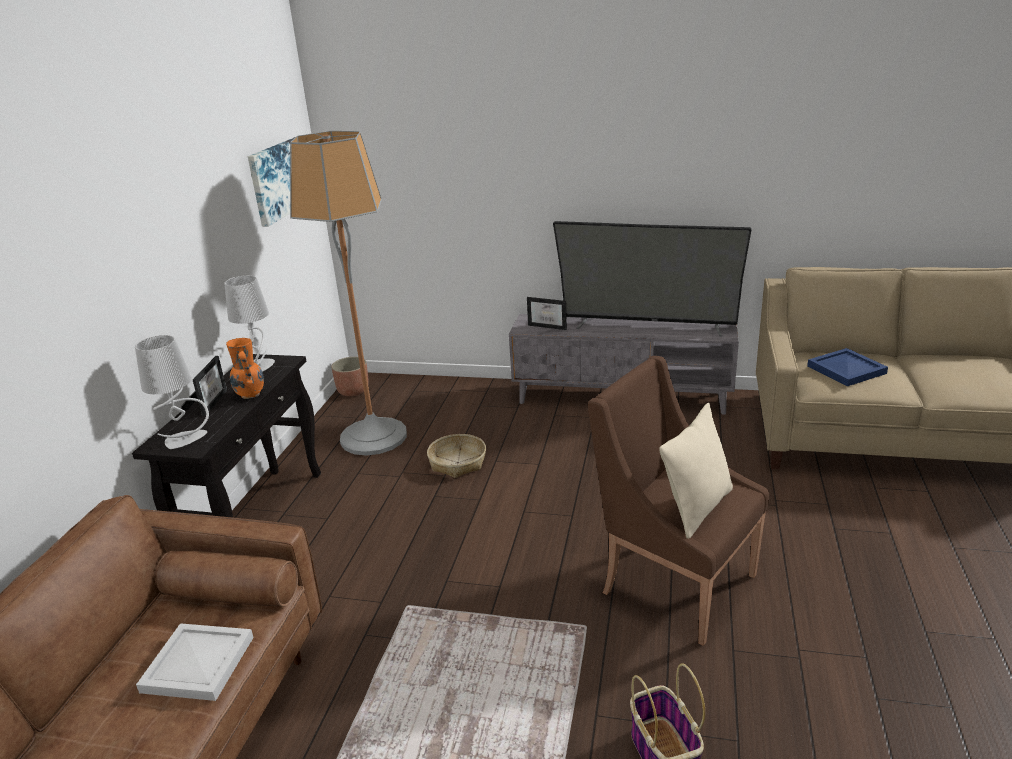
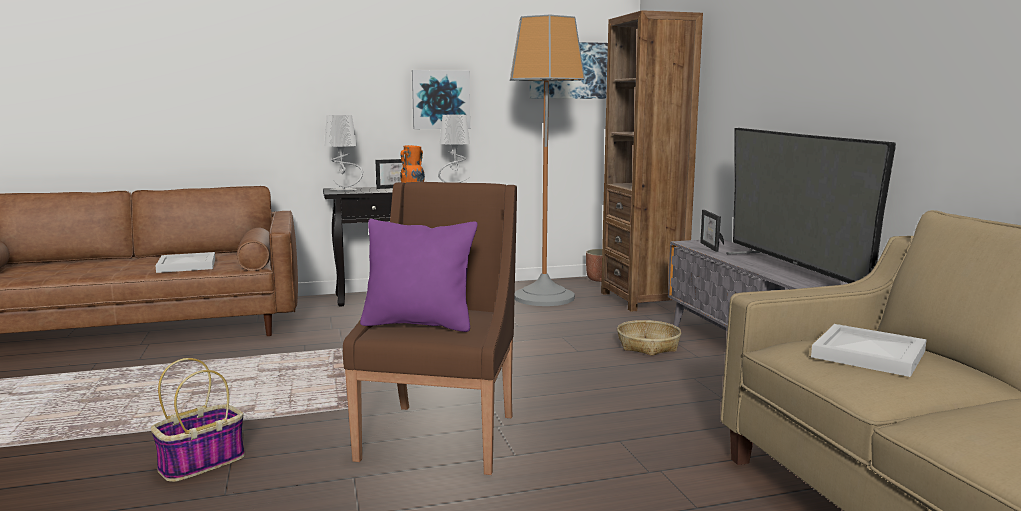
camera: 60 degrees right, 15 degrees down
(199, 265) = (441, 99): none -> picture
(437, 392) = (643, 299): none -> brown bookcase
(457, 462) = (542, 326): basket -> basket (648, 346)
(697, 508) = (419, 324): beige pillow -> purple pillow
(847, 370) = (869, 355): blue tray -> white tray

